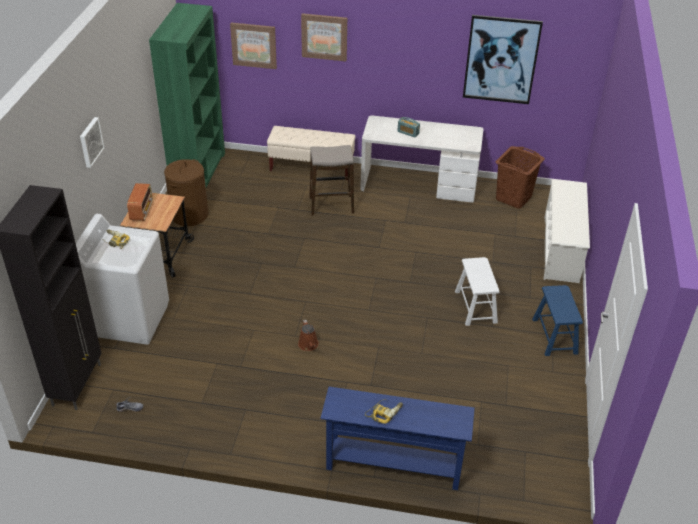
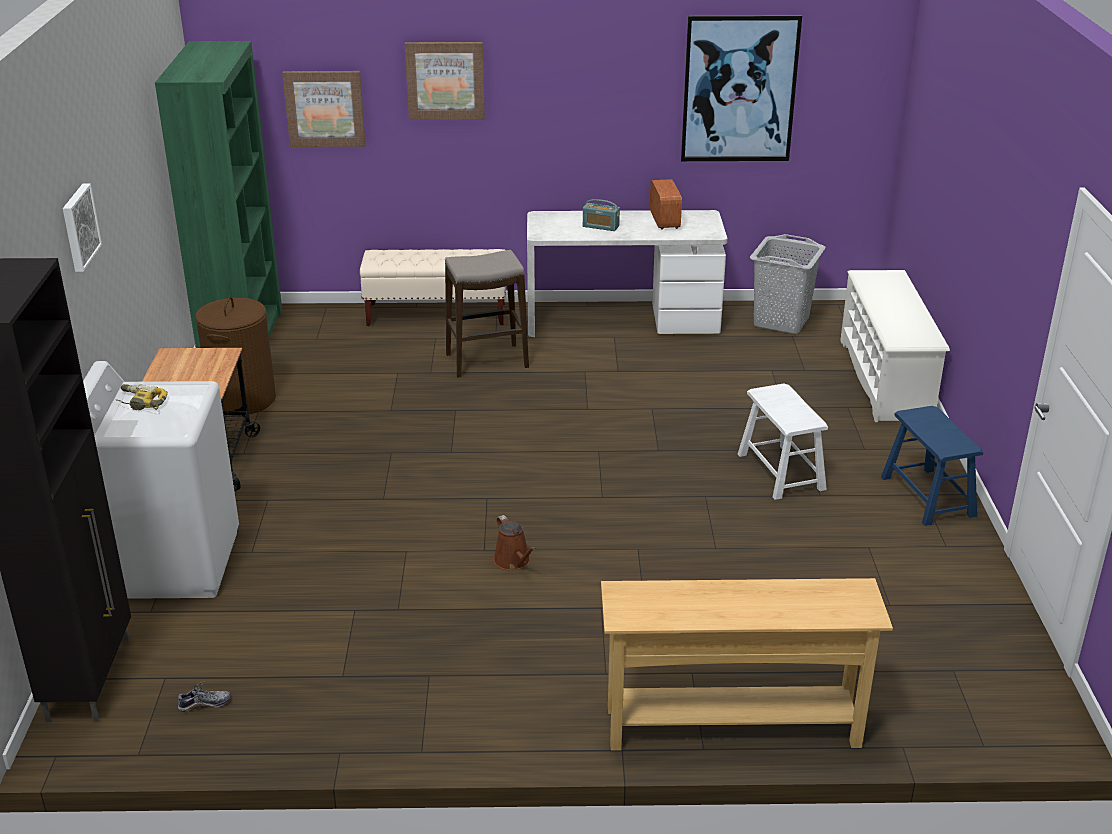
camera: 10 degrees left, 10 degrees down
(142, 211) = (169, 375): radio -> radio (664, 220)
(384, 412) = (718, 607): power drill -> none
(393, 466) = (732, 727): blue console table -> beige console table
(514, 198) = (782, 321): brown laundry basket -> grey laundry basket

